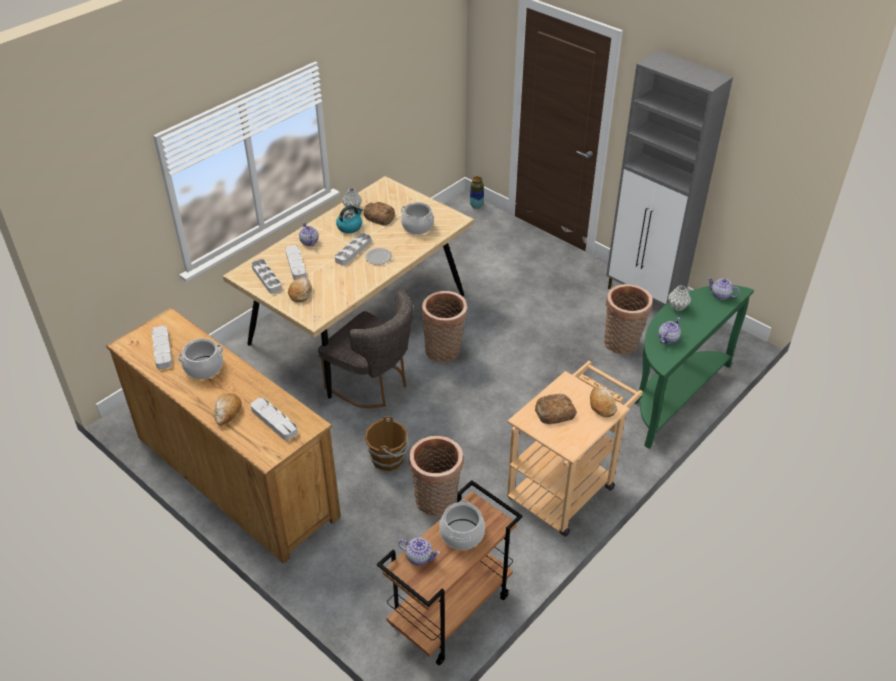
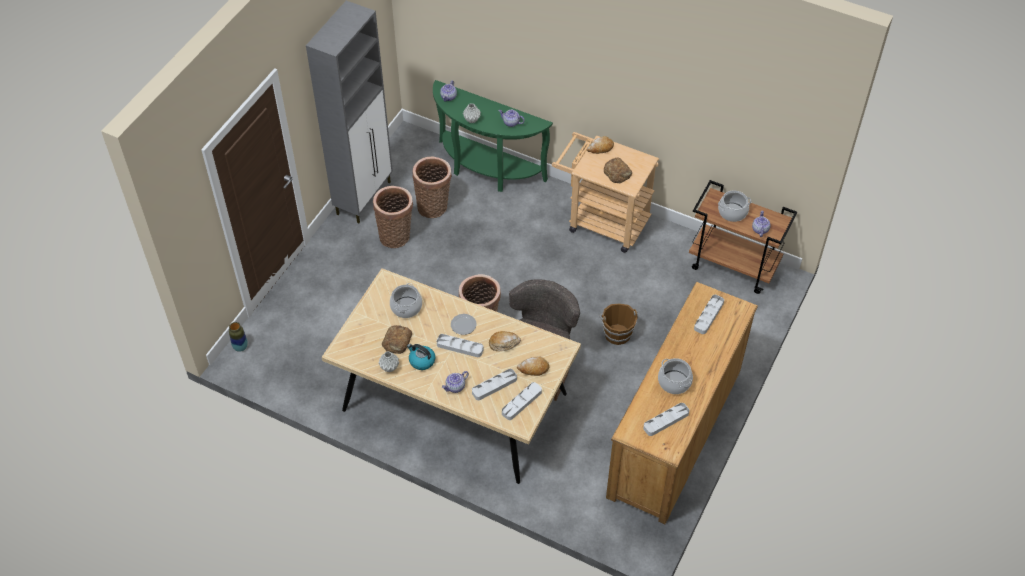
camera: 105 degrees left, 10 degrees up
(227, 412) = (713, 348): bread -> bread (504, 343)
(436, 502) = (647, 293): basket -> basket (396, 235)

